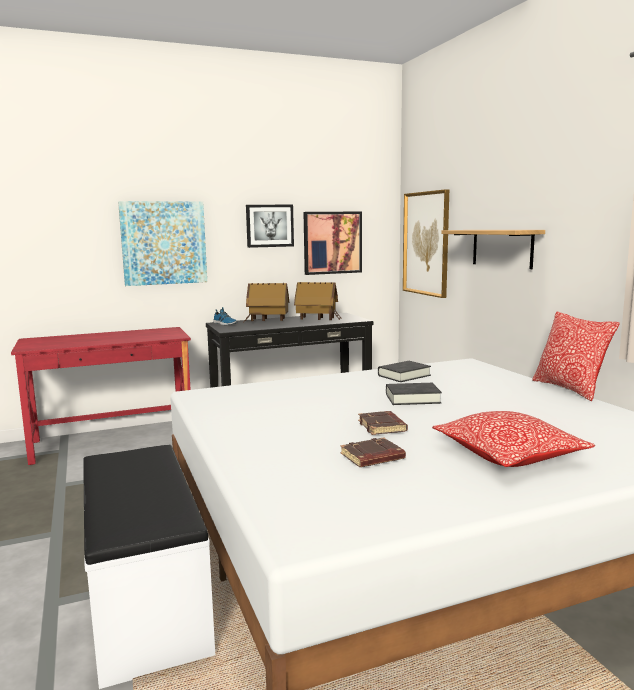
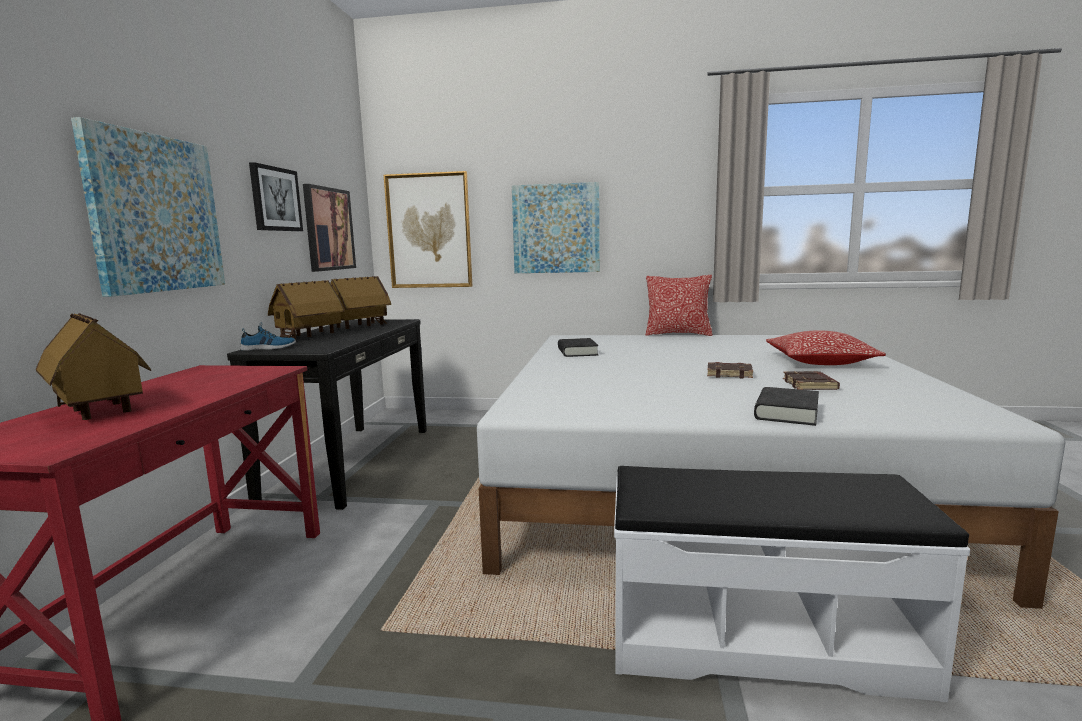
camera: 60 degrees left, 0 degrees up
(82, 338) = (99, 411): none -> toy house
(412, 398) = (655, 359): black book -> black book (786, 412)
(502, 248) = (556, 228): shelf -> picture

